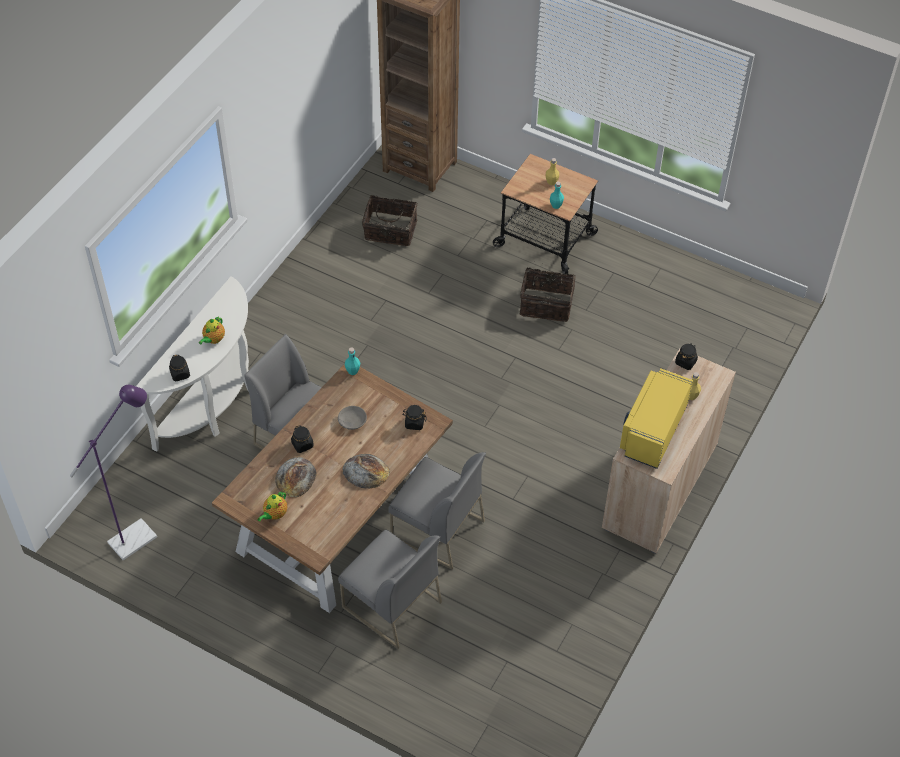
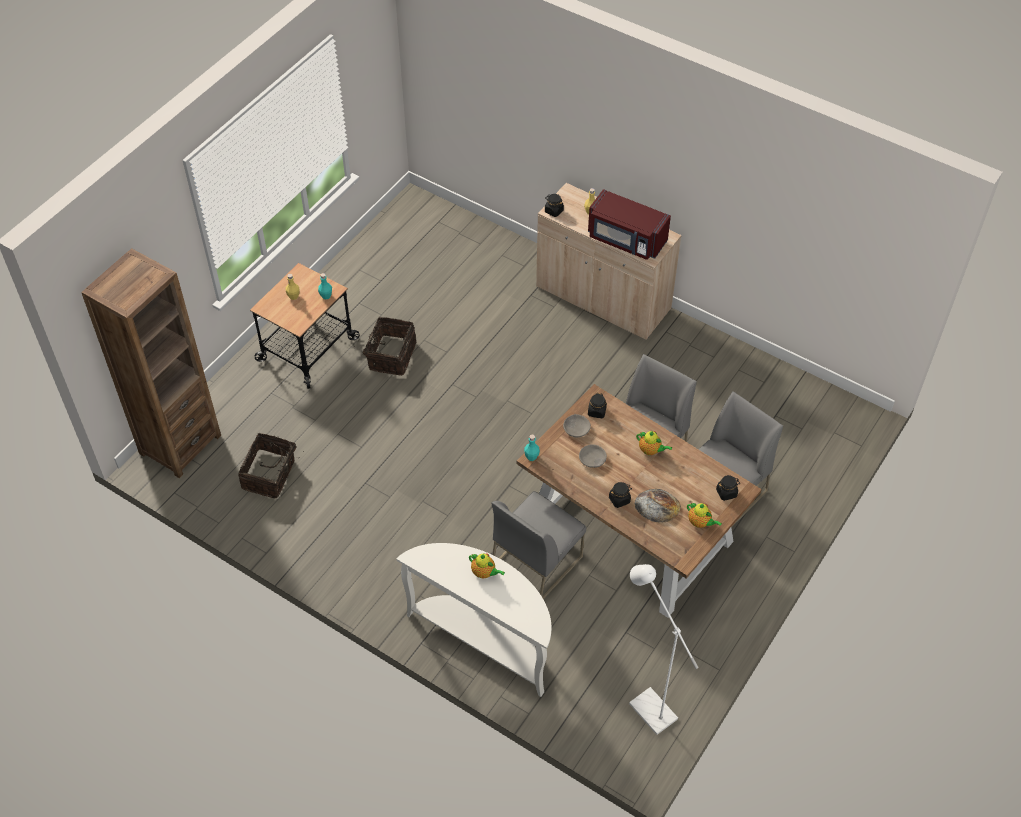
camera: 85 degrees left, 0 degrees up
(139, 534) = (647, 705): purple floor lamp -> white floor lamp
(180, 374) = (529, 603): black jar -> black jar (726, 493)
(366, 471) = (651, 450): bread -> teapot
(391, 406) = (576, 428): none -> grey bowl
(652, 430) = (626, 240): yellow microwave -> red microwave

